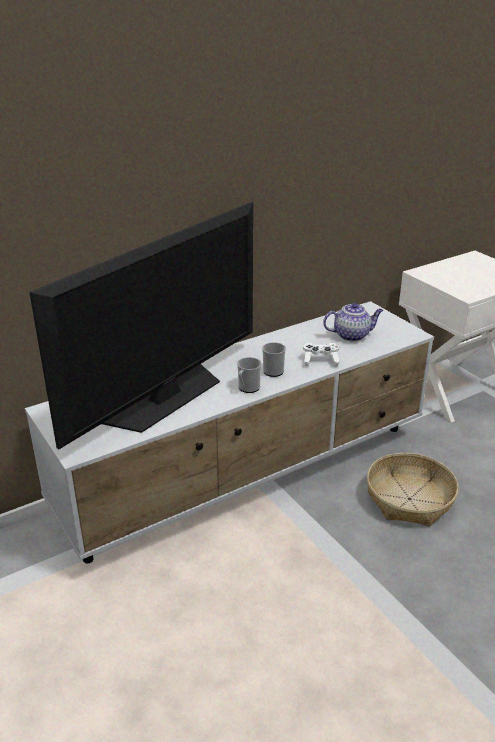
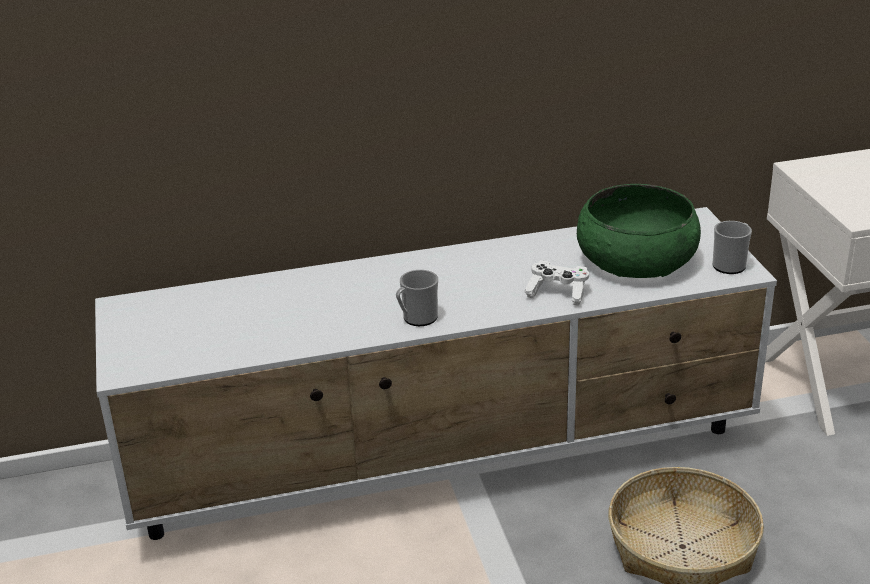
camera: 20 degrees right, 0 degrees up
(165, 397) = (289, 313): television -> none
(274, 370) = (476, 297): mug -> mug (731, 264)
(352, 335) = (636, 259): teapot -> green bowl

